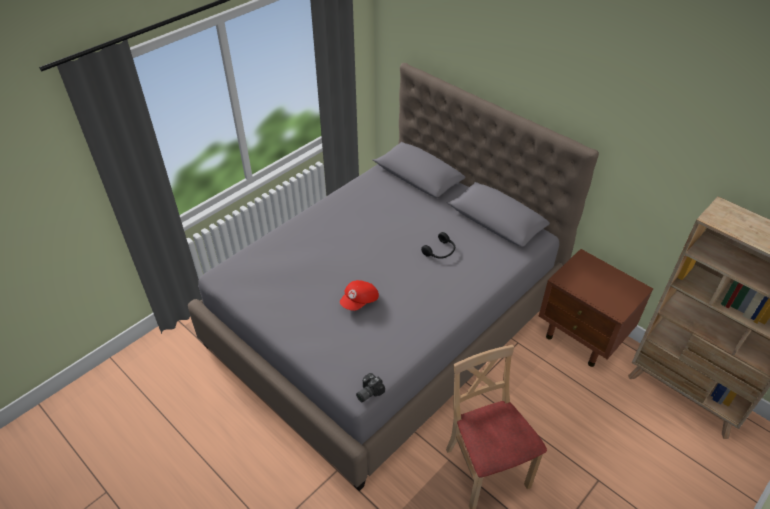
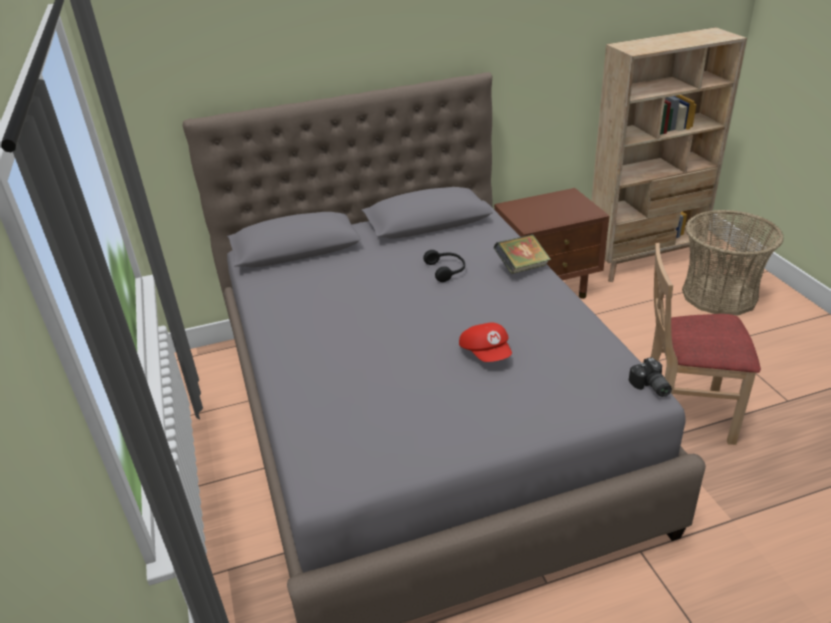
camera: 60 degrees left, 10 degrees down
(469, 288) = (521, 268): none -> book
(675, 466) = (719, 295): none -> basket

